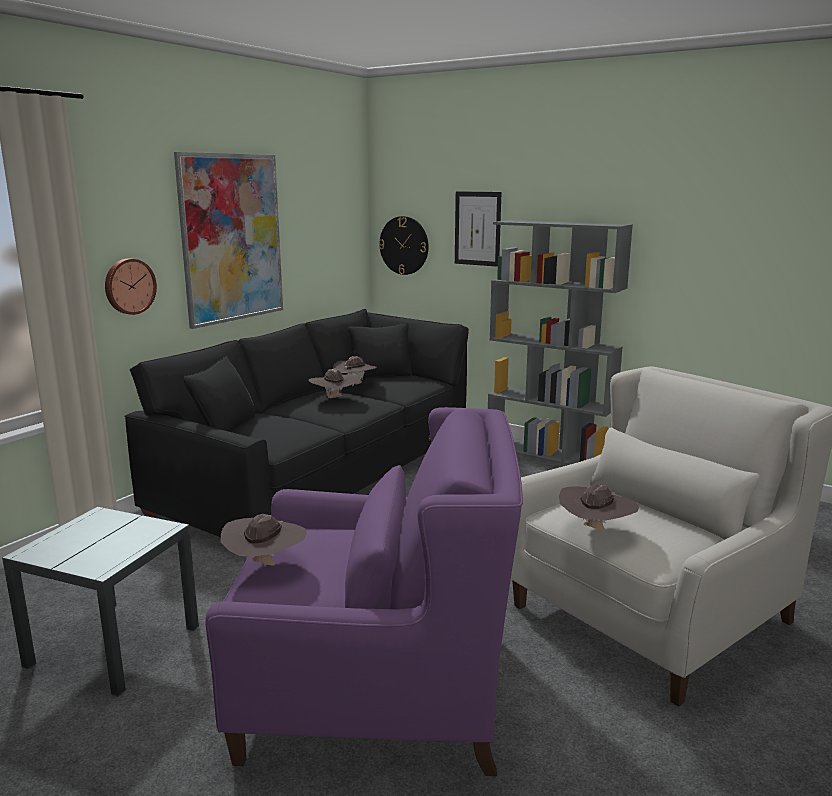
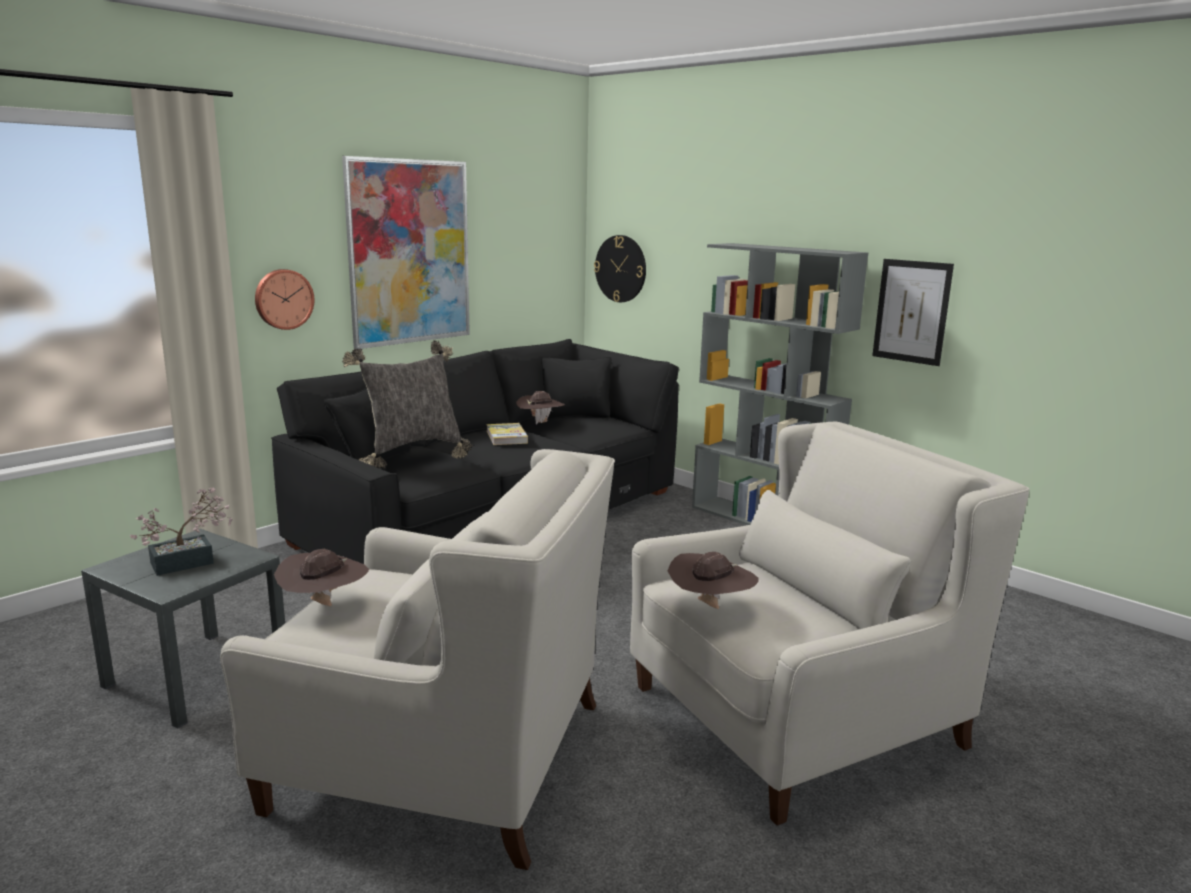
camera: 10 degrees right, 0 degrees up
(107, 538) = (190, 562): none -> potted plant
(262, 427) = (411, 461): none -> pillow
(334, 399) = (506, 437): brown hat -> book
(375, 686) = (441, 754): purple armchair -> white armchair
(477, 228) = (698, 252): picture -> picture (911, 311)

